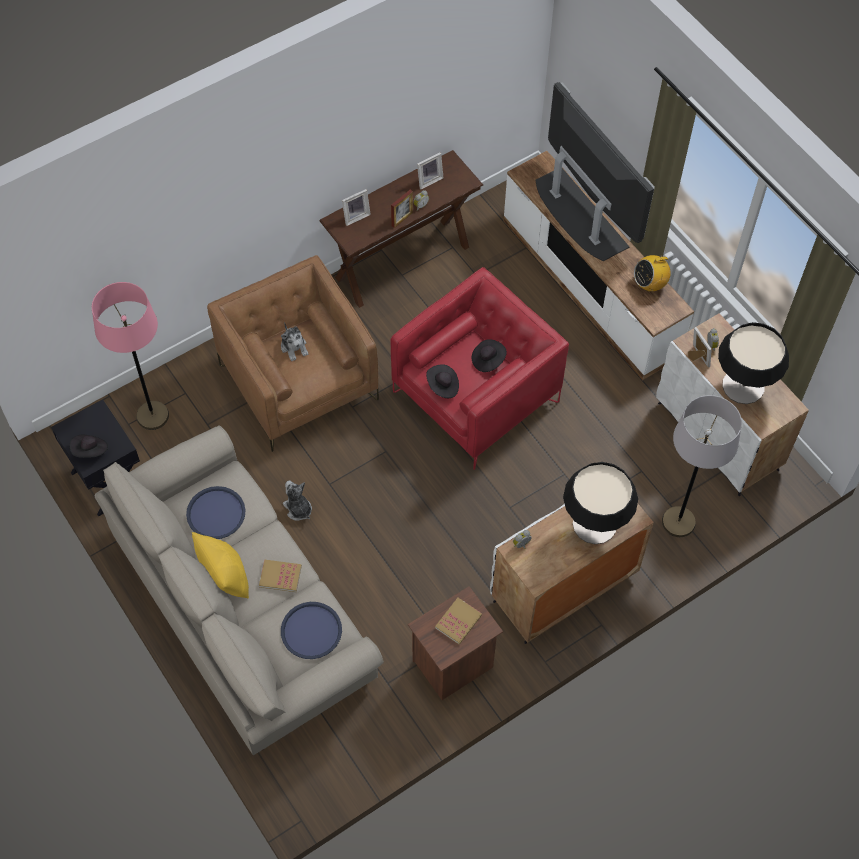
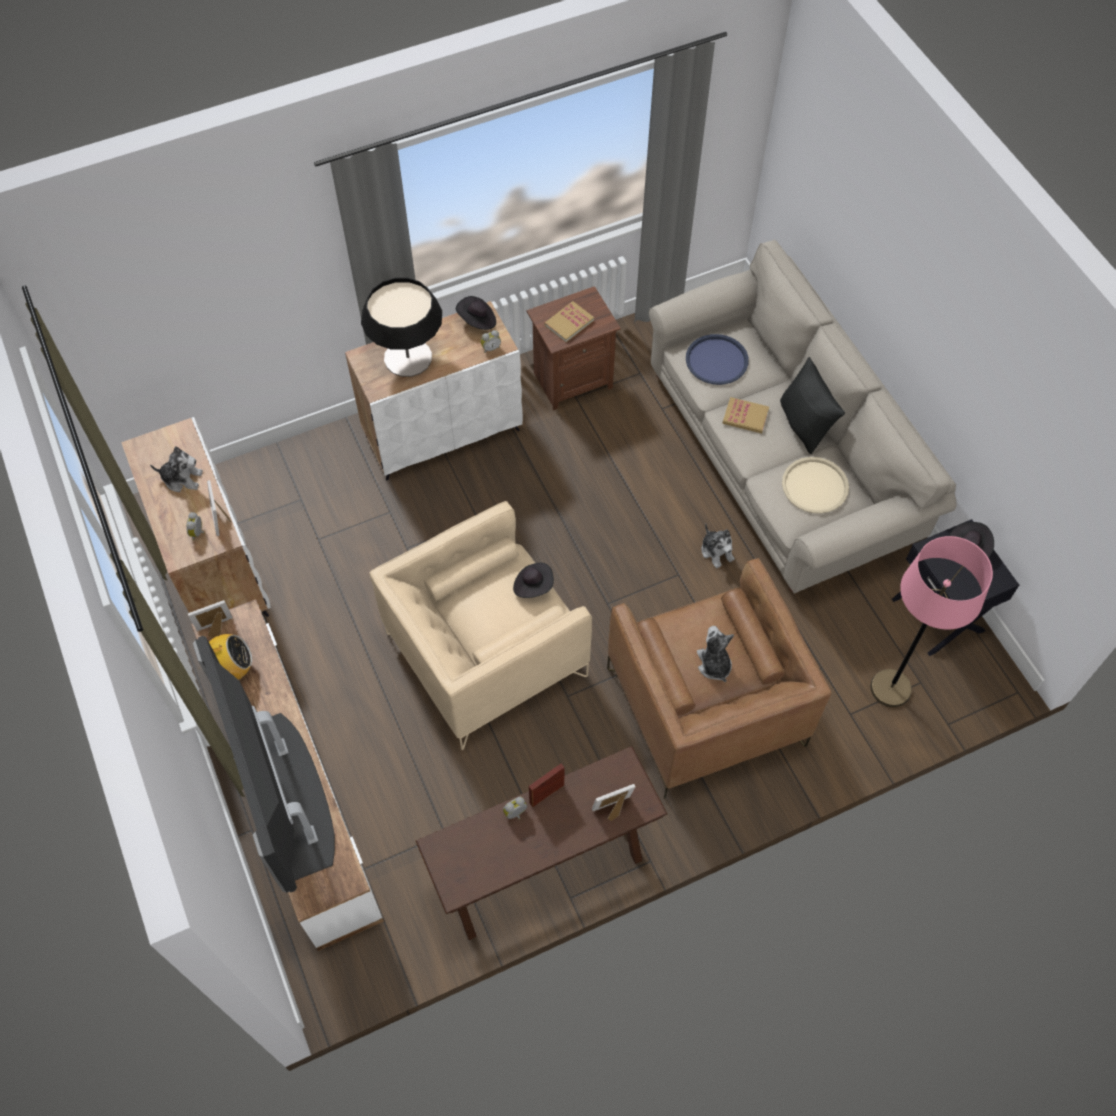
camera: 170 degrees left, 0 degrees up
(216, 513) = (815, 486): blue tray -> beige tray
(225, 576) = (804, 424): yellow pillow -> black pillow
(428, 180) = (495, 859): picture frame -> picture frame (216, 629)
(476, 397) = (485, 655): red armchair -> beige armchair
(488, 360) = (470, 611): black hat -> black hat (477, 321)
(678, 522) = (299, 479): grey floor lamp -> none
(743, 386) = (182, 478): table lamp -> plush toy

